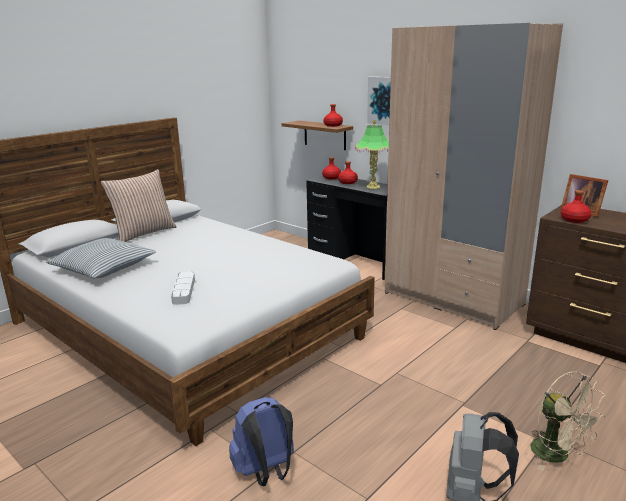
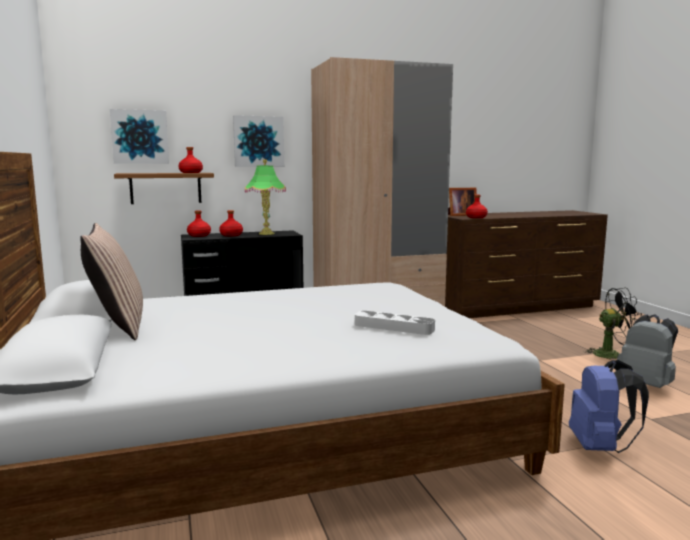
camera: 60 degrees left, 10 degrees down
(103, 267) = (225, 356): pillow -> none
(311, 93) = (140, 137): none -> picture
(557, 455) = (612, 354): beige fan -> black fan

